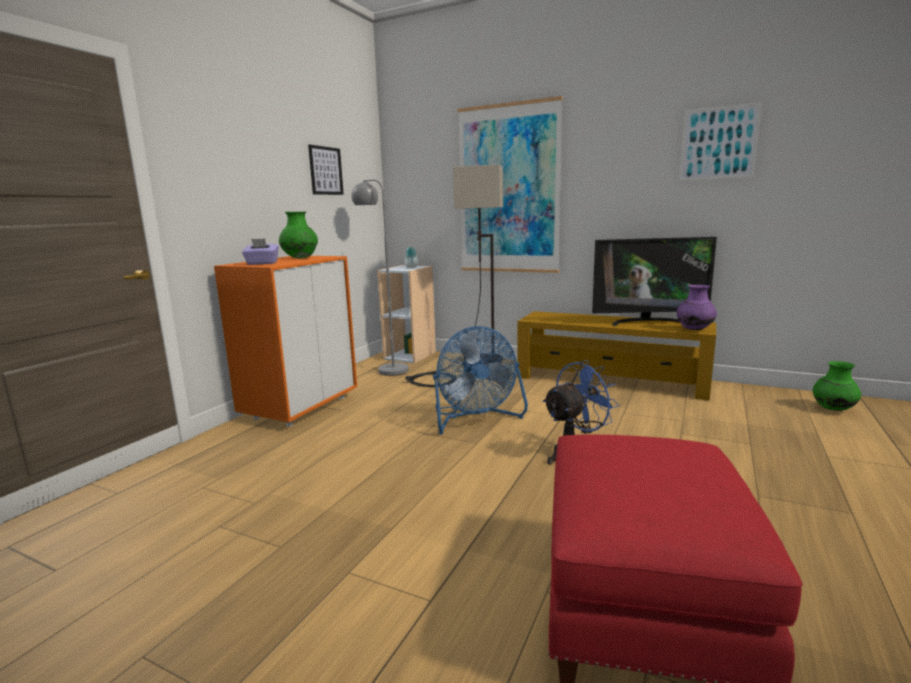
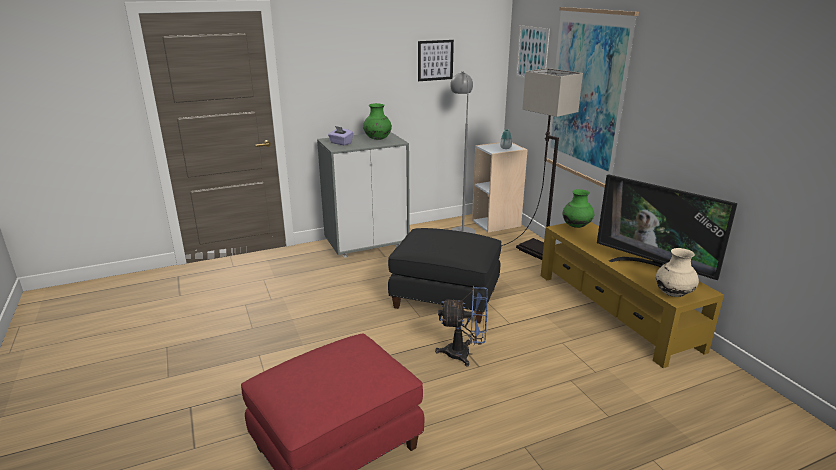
camera: 40 degrees right, 10 degrees up
(301, 407) = (367, 244): orange cabinet -> grey cabinet
(471, 419) = (446, 298): blue fan -> black ottoman
(694, 329) = (673, 294): purple vase -> beige vase
(718, 143) = (765, 98): picture -> picture (532, 53)
(833, 409) = (777, 436): green vase -> green vase (576, 226)

